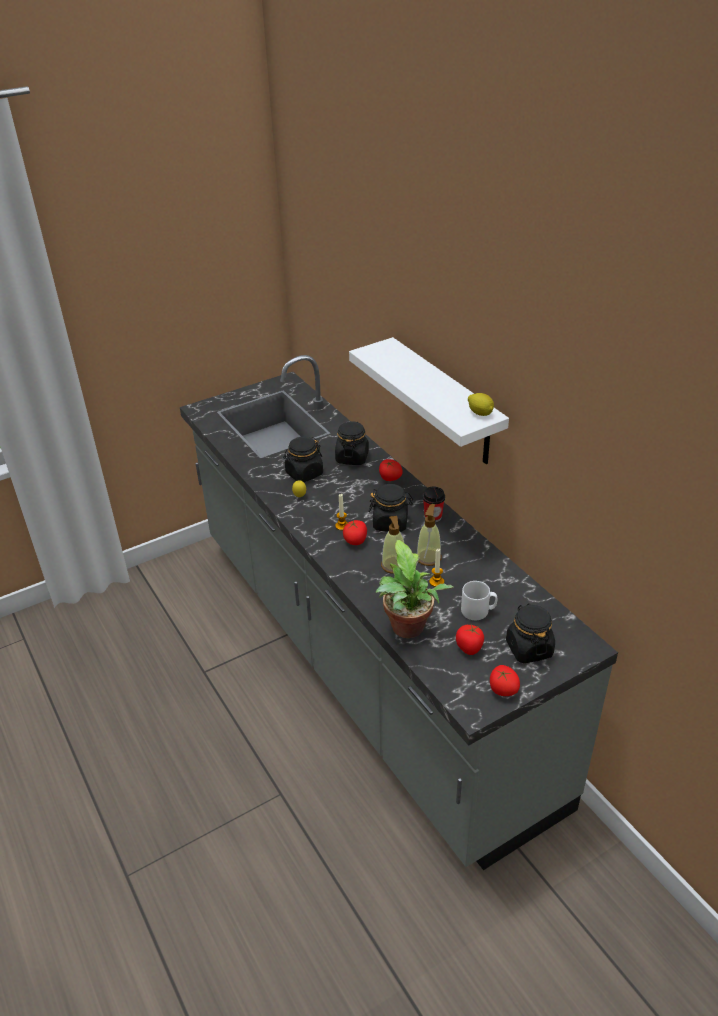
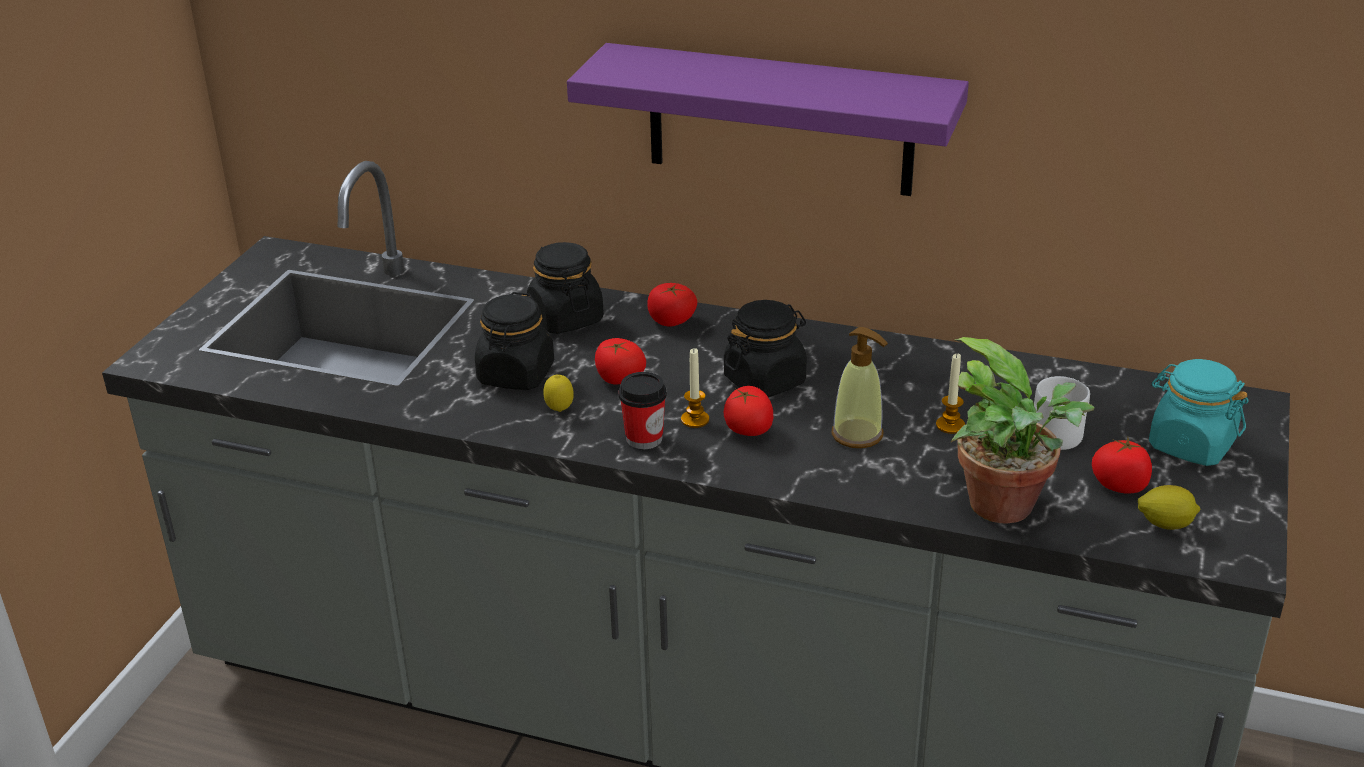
camera: 40 degrees left, 5 degrees down
(428, 557) = (891, 400): soap dispenser -> none
(433, 517) = (816, 344): cup -> cup (644, 438)
(445, 402) = (780, 120): white shelf -> purple shelf
(480, 413) = (922, 88): lemon -> lemon (1165, 524)
(503, 689) = (1238, 512): tomato -> tomato (619, 379)
(529, 648) = (1190, 445): black jar -> turquoise jar

